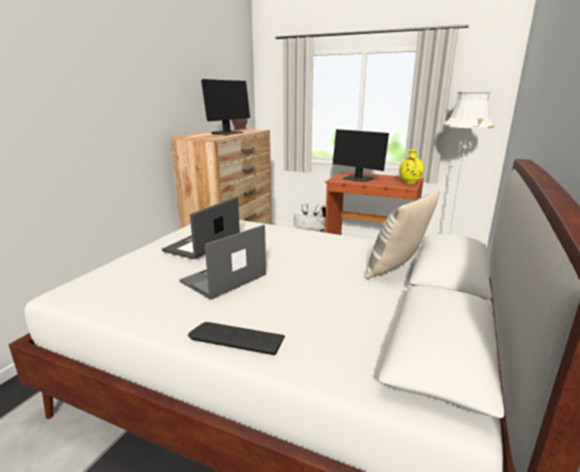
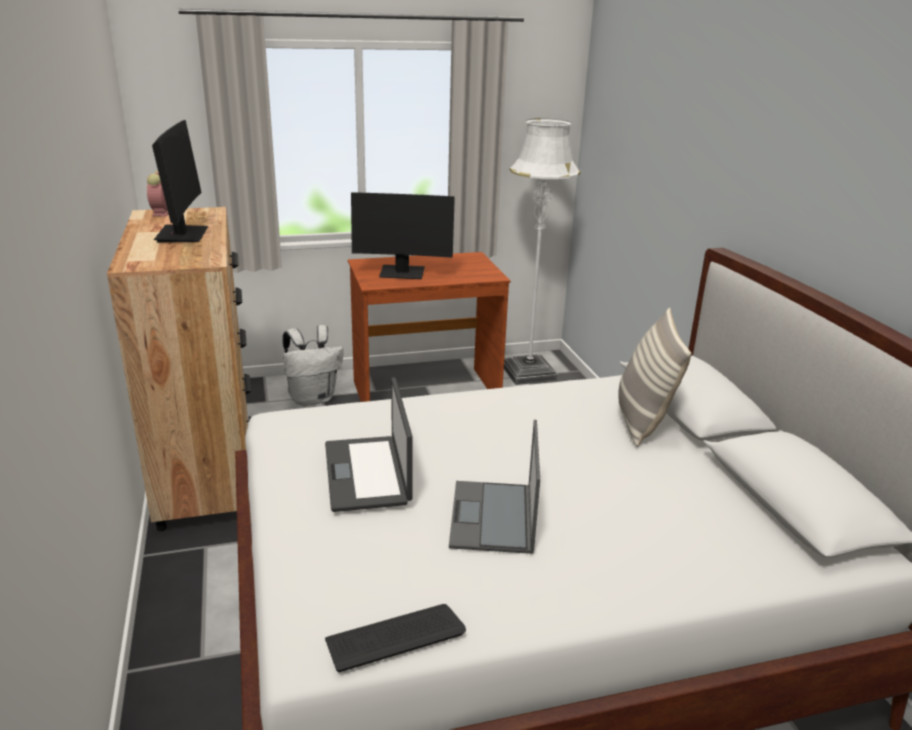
camera: 40 degrees left, 5 degrees up
(237, 338) = (640, 584): keyboard -> keyboard (394, 638)
(409, 183) = (482, 268): yellow vase -> none

